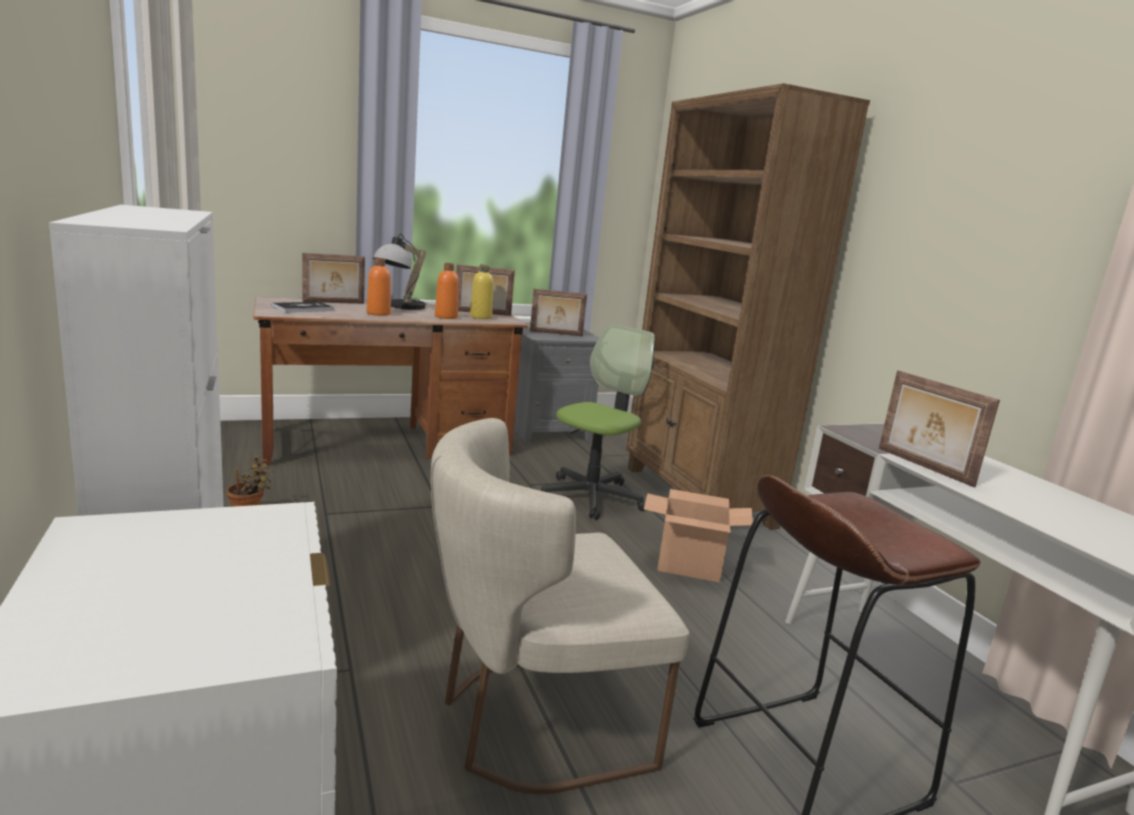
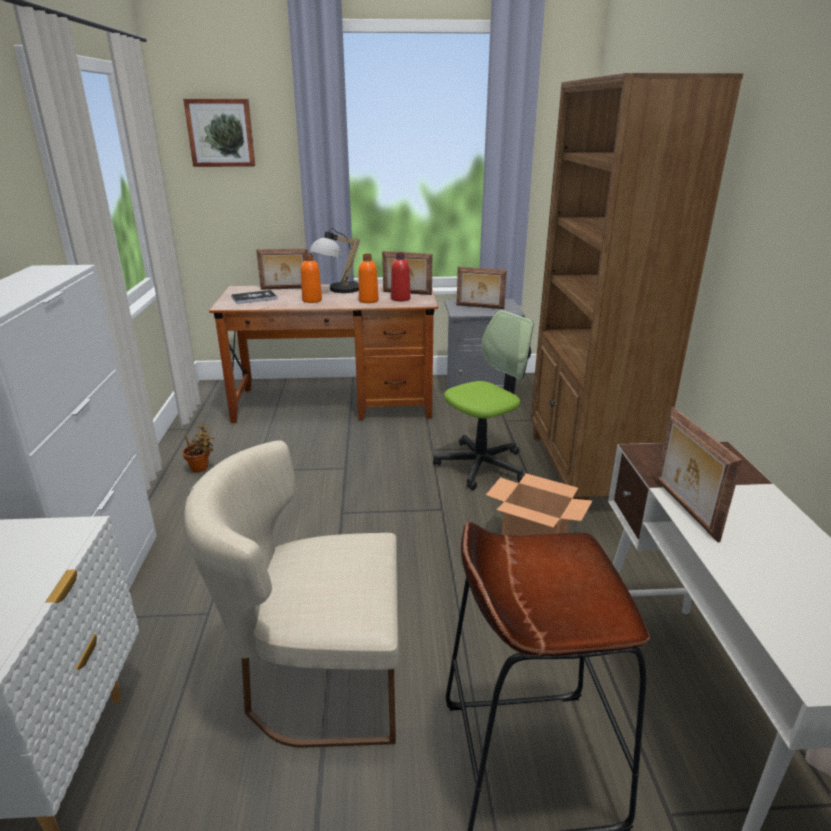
camera: 20 degrees right, 10 degrees up
(259, 115) = (221, 133): none -> picture
(480, 317) = (400, 299): yellow bottle -> red bottle

